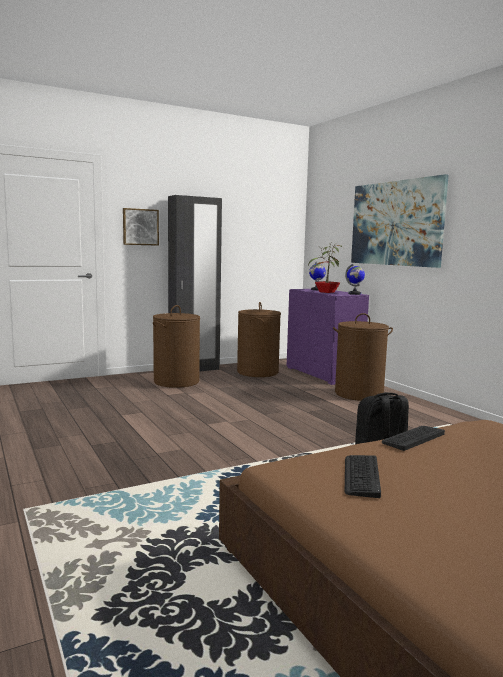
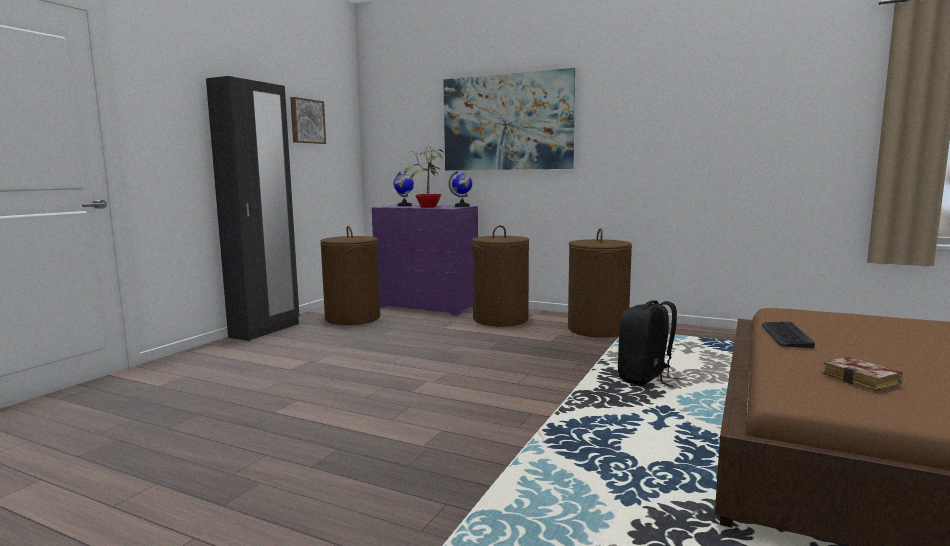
camera: 35 degrees left, 0 degrees up
(140, 227) = (170, 124): picture -> picture (306, 121)
(176, 381) = (270, 350): brown laundry basket -> brown laundry basket (597, 329)
(361, 476) = (864, 380): keyboard -> book

